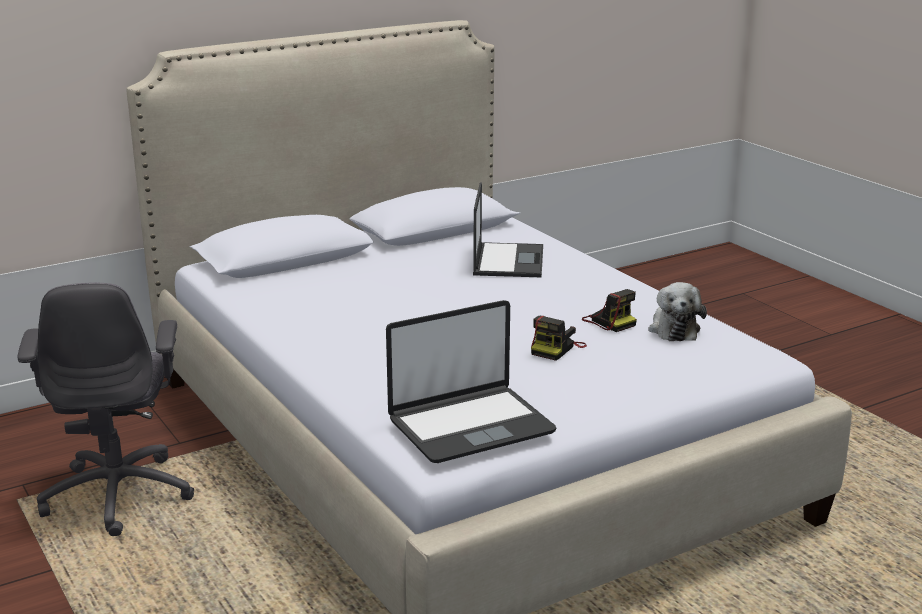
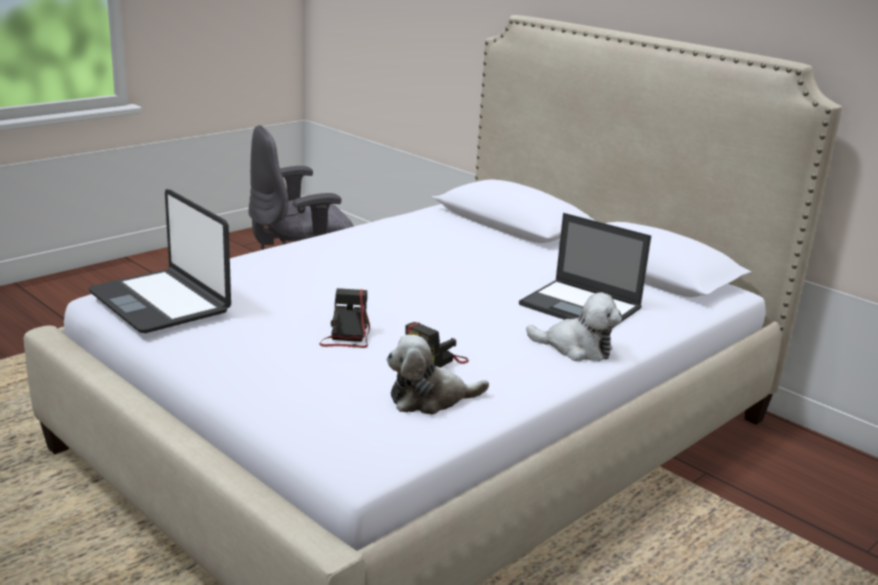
camera: 75 degrees right, 0 degrees up
(508, 260) = (581, 307): laptop -> laptop turned 45 degrees clockwise
(556, 349) = (347, 336): camera -> camera turned 75 degrees clockwise
(587, 273) = (576, 348): none -> plush toy

